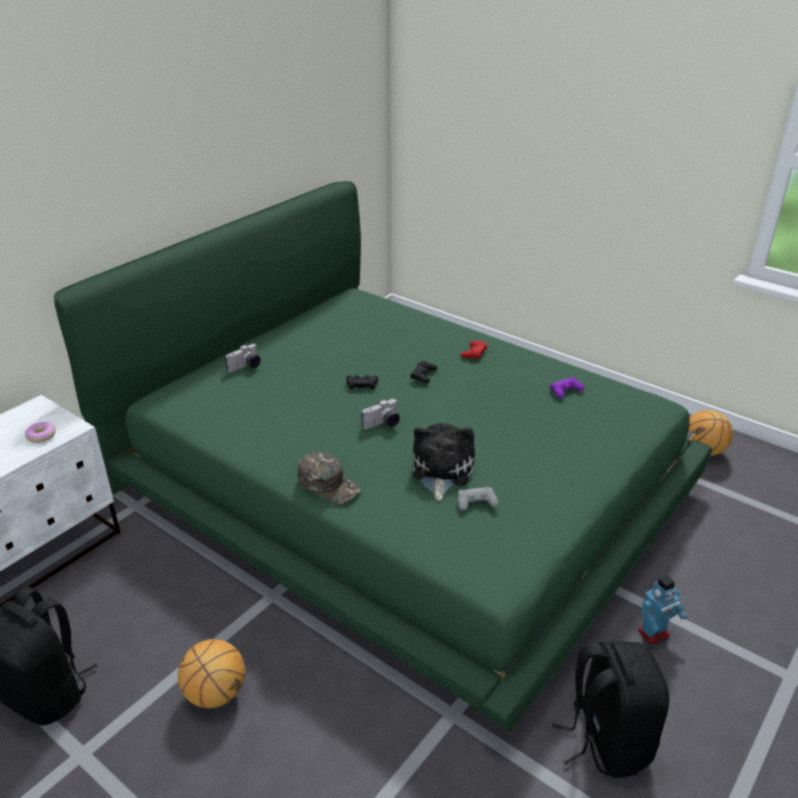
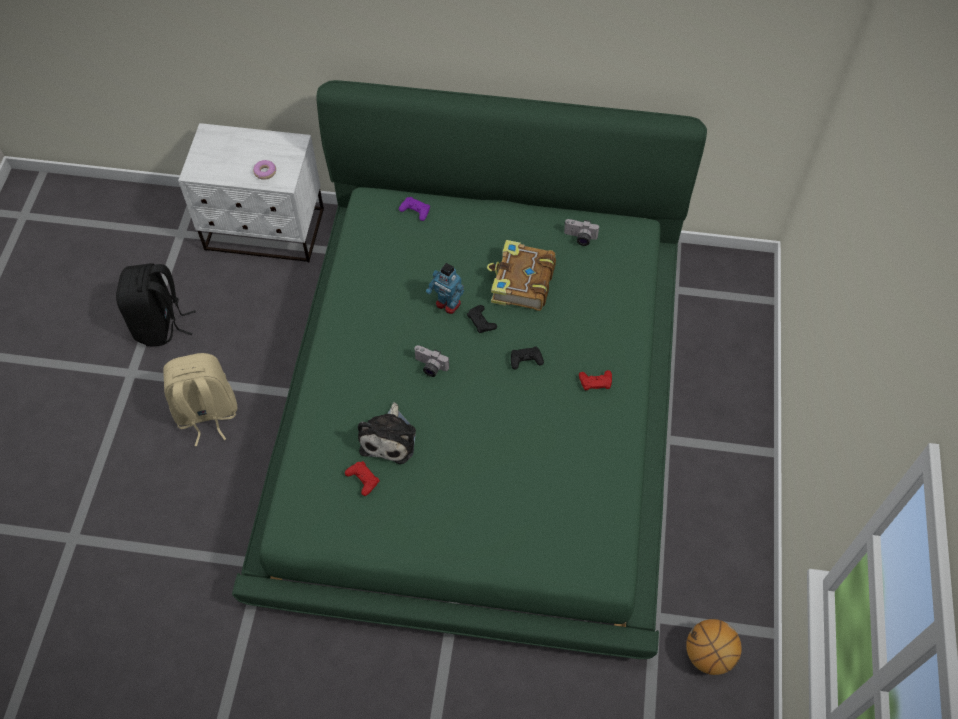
camera: 60 degrees right, 25 degrees up
(215, 694) = (206, 414): basketball -> beige backpack
(246, 367) = (451, 227): camera -> camera (579, 238)
(328, 484) = (333, 371): green cap -> none
(345, 354) = (521, 283): none -> book
(441, 471) = (389, 438): plush toy -> plush toy turned 120 degrees clockwise
(476, 502) = (362, 479): grey game controller -> red game controller
(565, 390) = (577, 484): purple game controller -> purple game controller (415, 210)
(606, 739) = (290, 673): black backpack -> none
(654, 633) = (414, 677): toy robot -> toy robot (447, 304)

